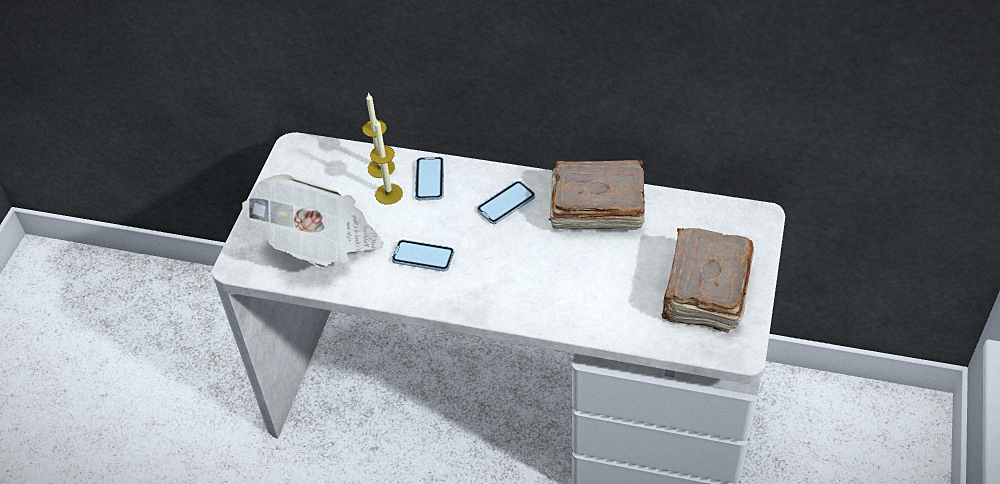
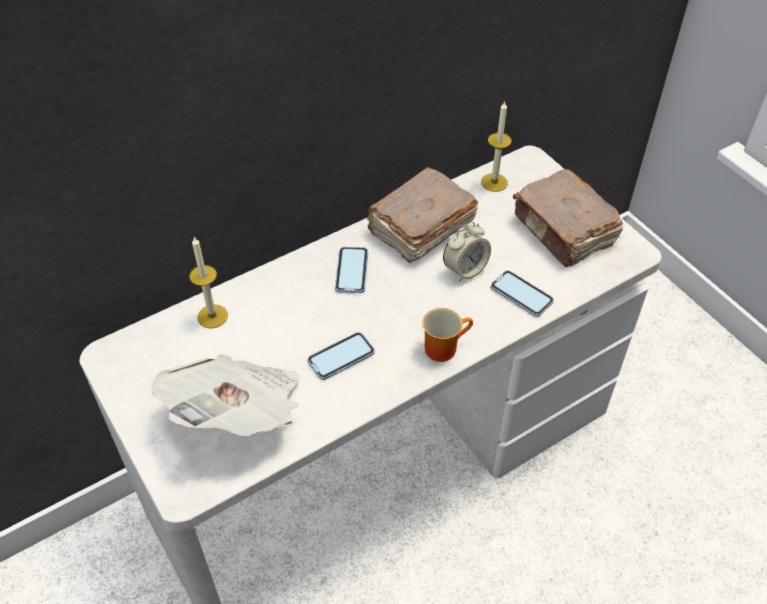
camera: 50 degrees left, 0 degrees up
(389, 194) = (246, 331): candle -> candle (494, 182)
(429, 180) = (267, 296): phone -> phone (521, 295)
(497, 303) = (442, 346): none -> mug
(586, 263) = (465, 270): none -> alarm clock

